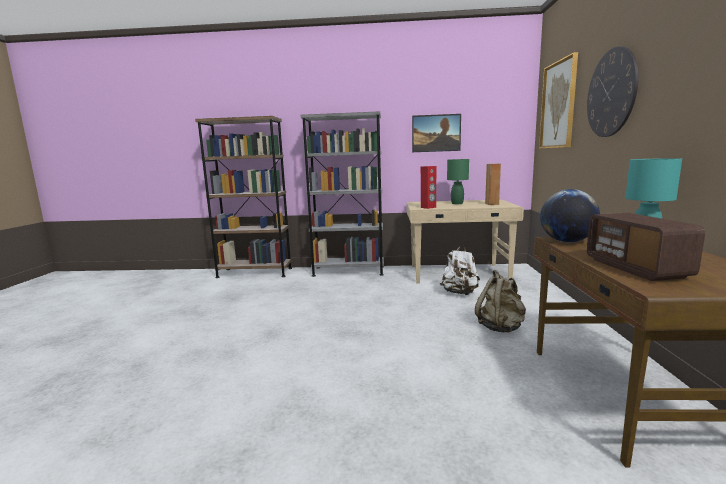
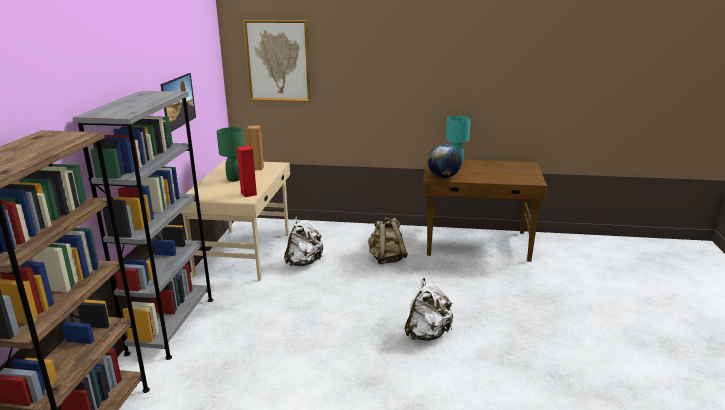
camera: 85 degrees left, 10 degrees up
(343, 357) = (427, 334): none -> white backpack
(611, 93) = (366, 64): wall clock -> none
(635, 268) = (505, 177): radio -> none

